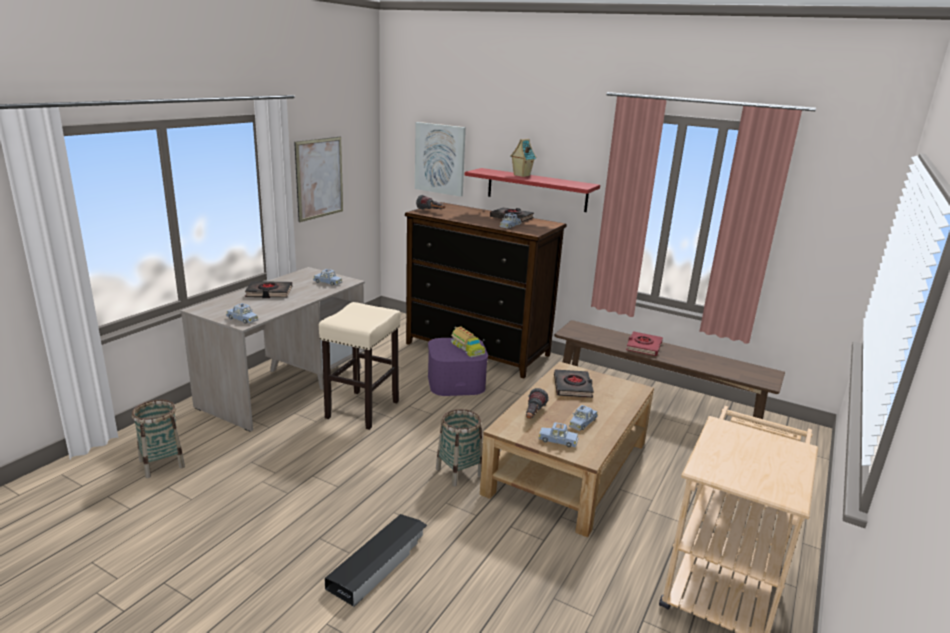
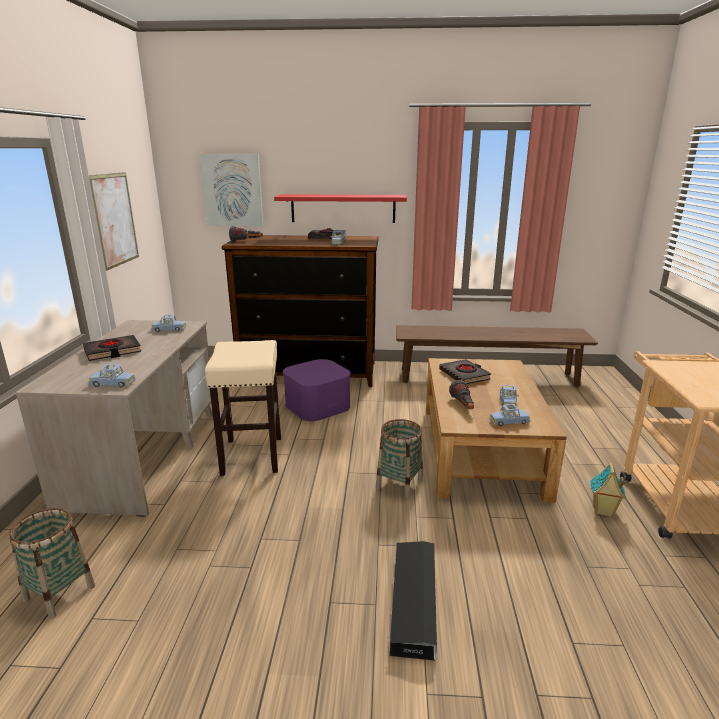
camera: 25 degrees left, 0 degrees up
(466, 348) = (324, 369): toy truck -> none
(521, 175) = (329, 195): toy house -> toy house (602, 511)
(643, 346) = (473, 333): red book -> none

